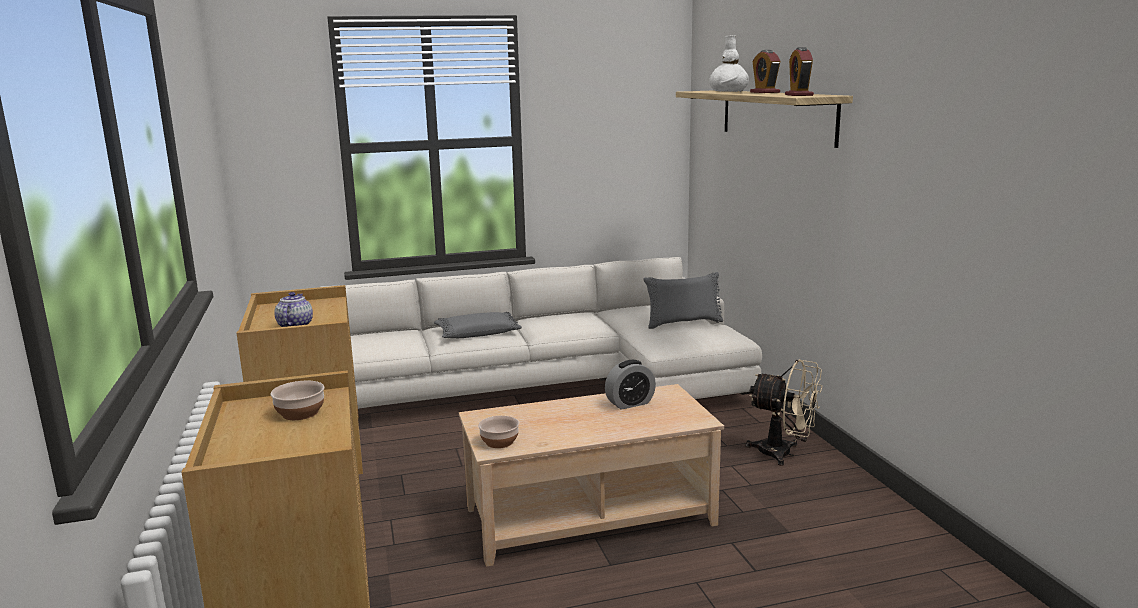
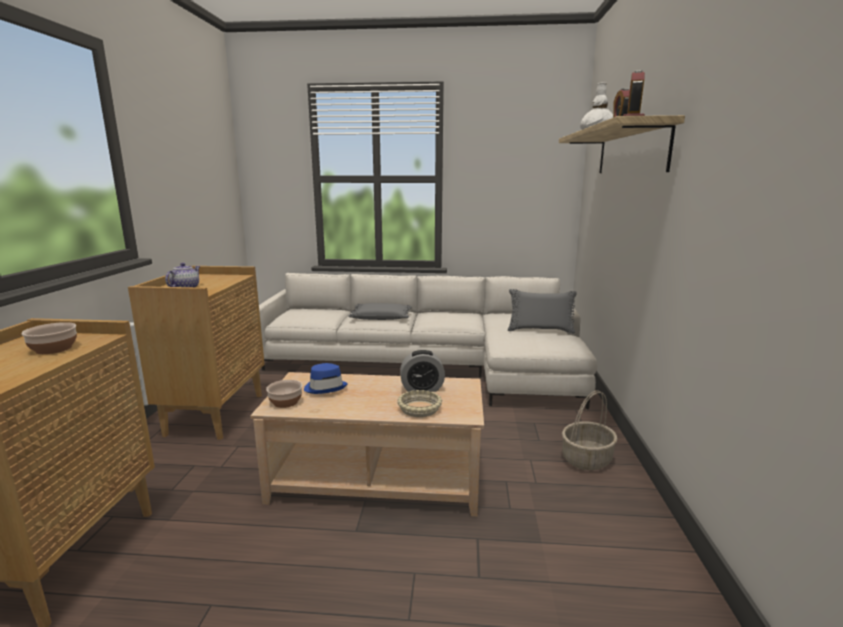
camera: 20 degrees right, 0 degrees up
(524, 420) = (325, 387): none -> blue hat
(648, 422) = (419, 408): none -> beige bowl
(784, 454) = (586, 459): beige fan -> basket

